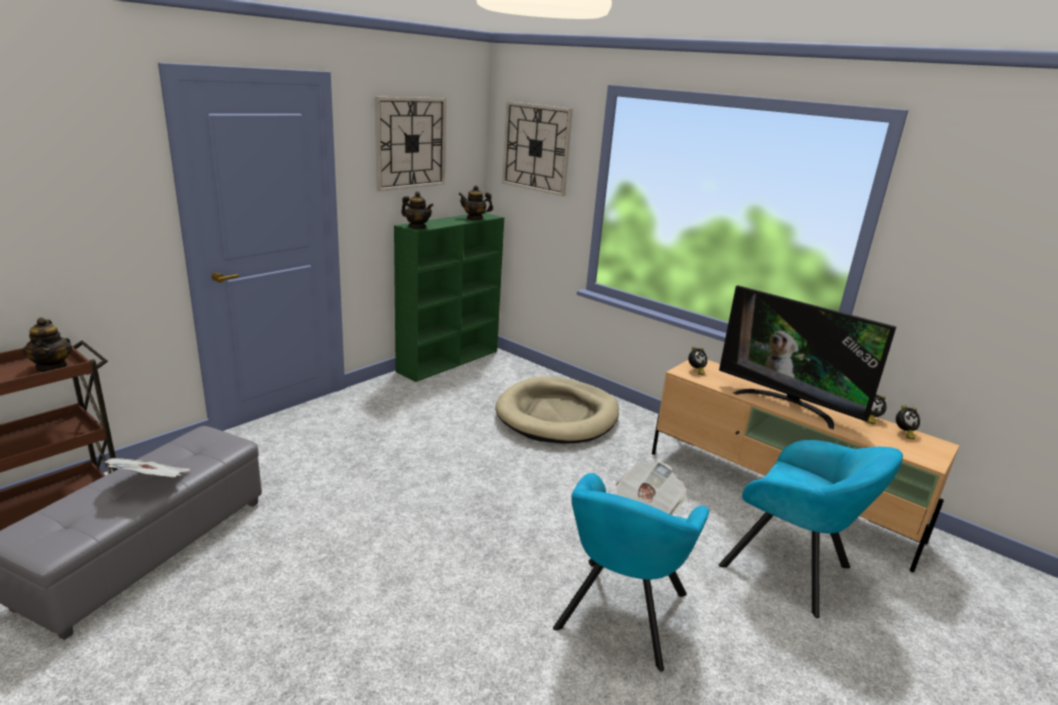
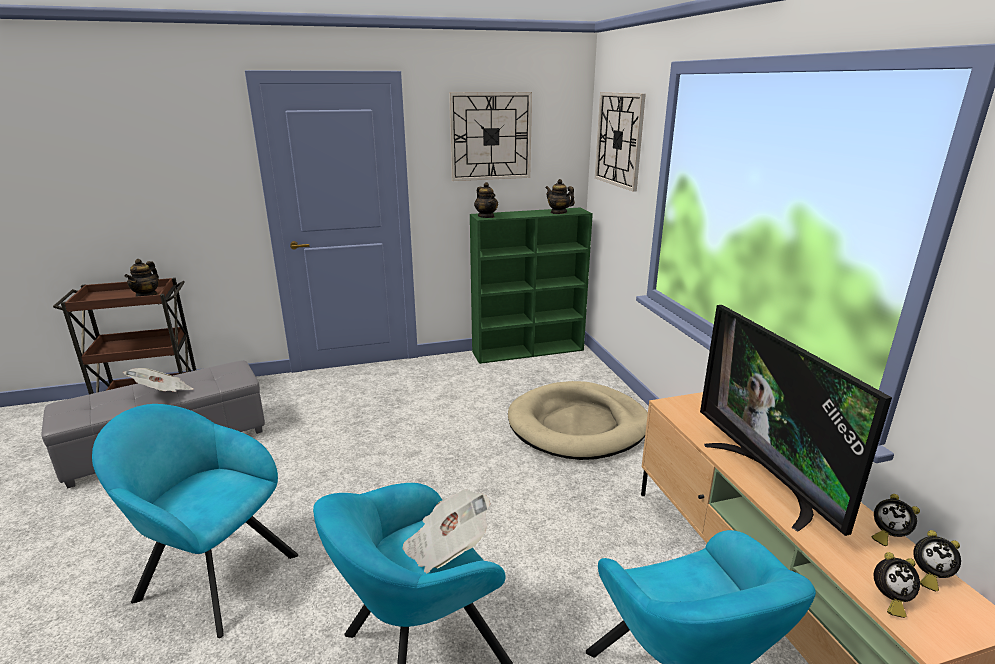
camera: 35 degrees right, 0 degrees up
(377, 640) = (212, 574): none -> turquoise armchair
(695, 371) = (689, 407): alarm clock -> alarm clock (888, 600)

